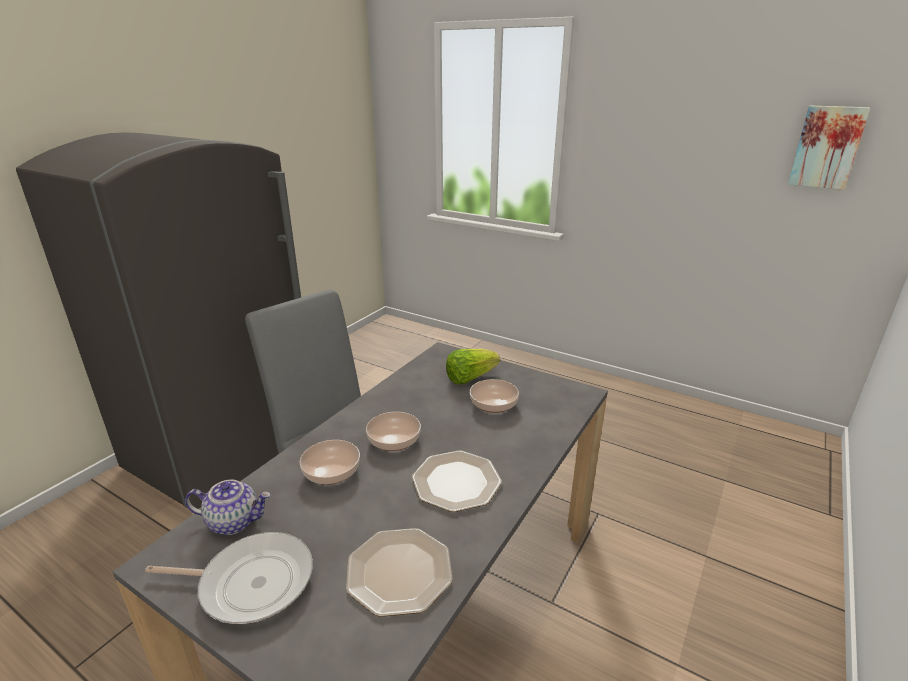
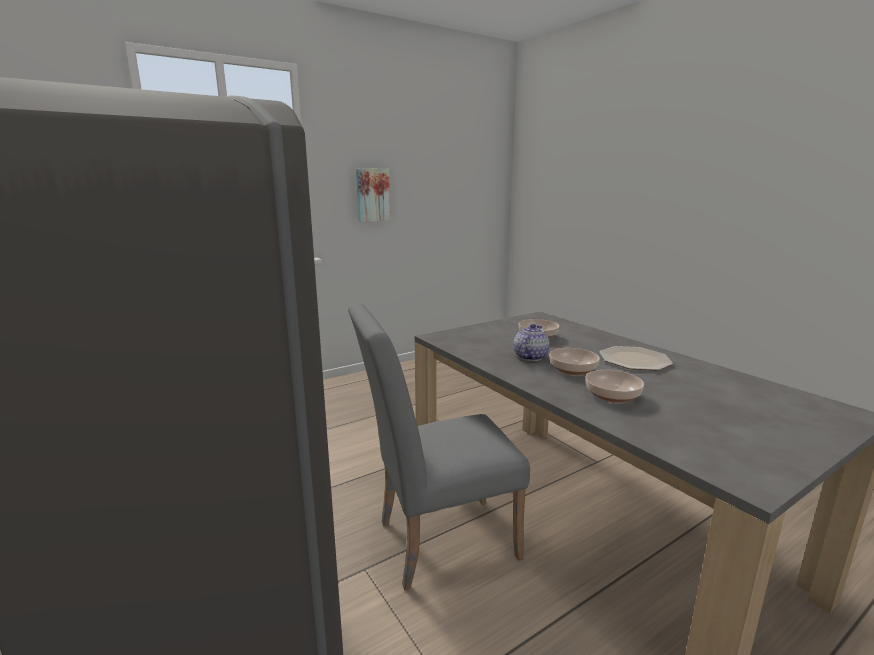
camera: 65 degrees left, 10 degrees down
(234, 521) = (682, 441): teapot -> teapot (530, 357)
(251, 582) = (763, 438): frying pan -> none
(400, 571) = (734, 387): plate -> none
(470, 378) = (491, 336): lettuce -> none
(827, 147) = (468, 167): picture -> picture (372, 195)

